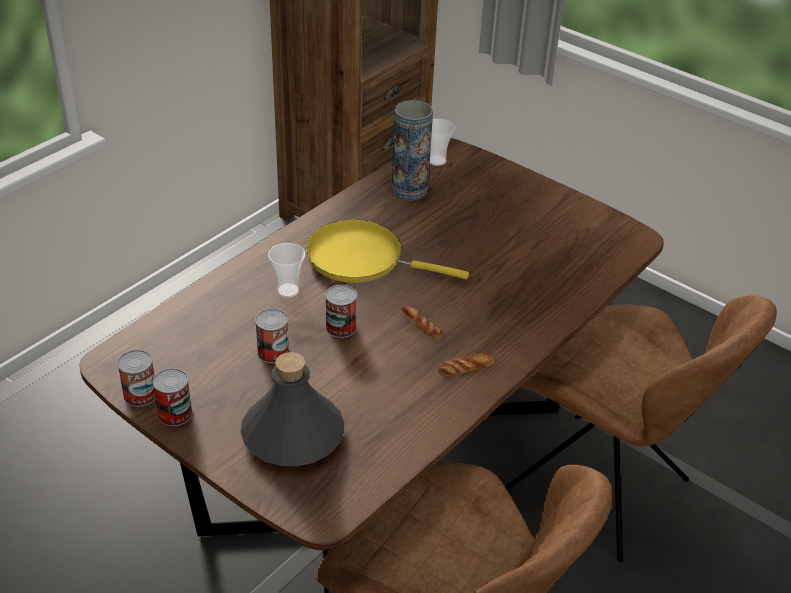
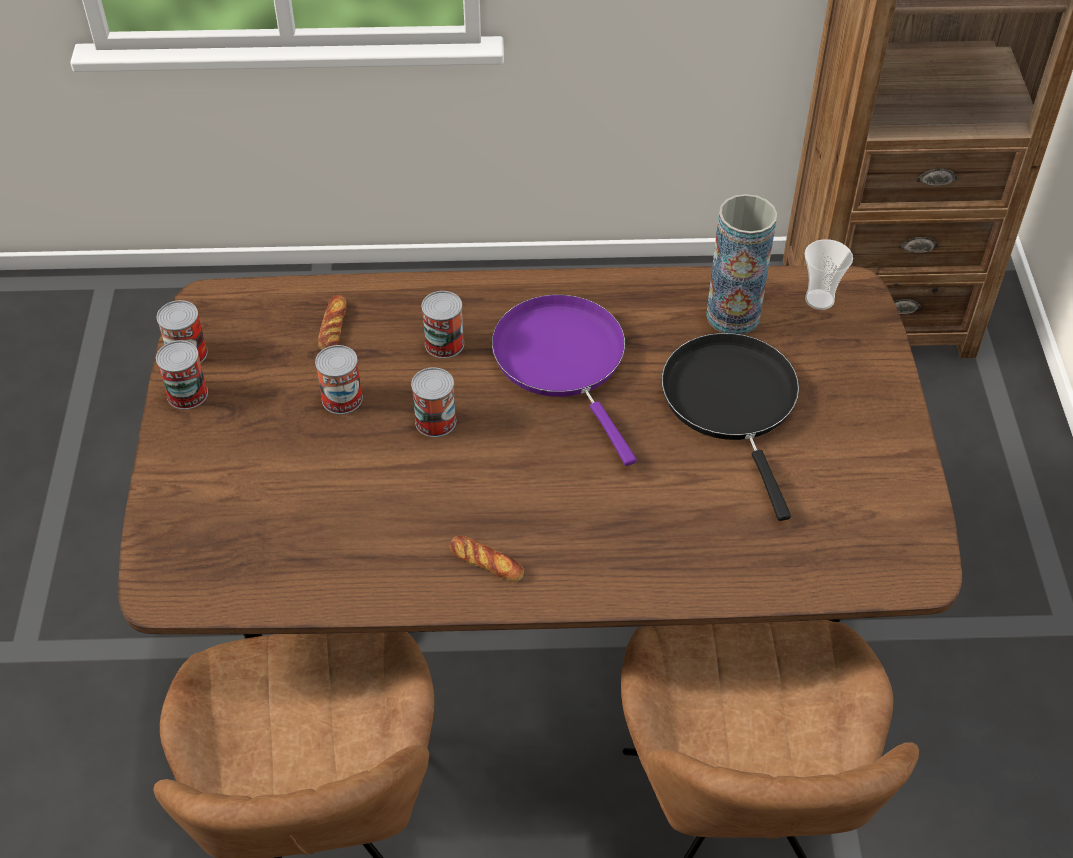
camera: 50 degrees right, 10 degrees up
(288, 290) = (444, 343): cup -> can
(293, 434) = (245, 495): grey bottle -> none
(362, 258) = (563, 361): yellow frying pan -> purple frying pan
(420, 326) = (511, 480): bread -> bread (333, 327)
(466, 225) = (732, 402): none -> black frying pan

